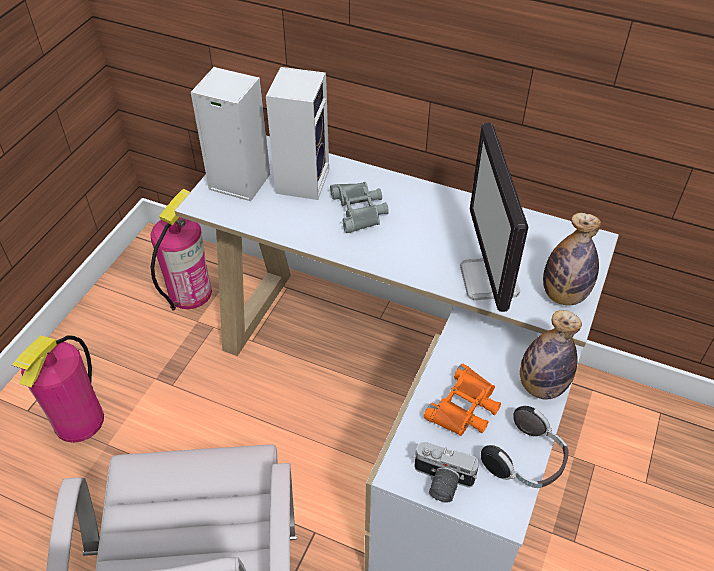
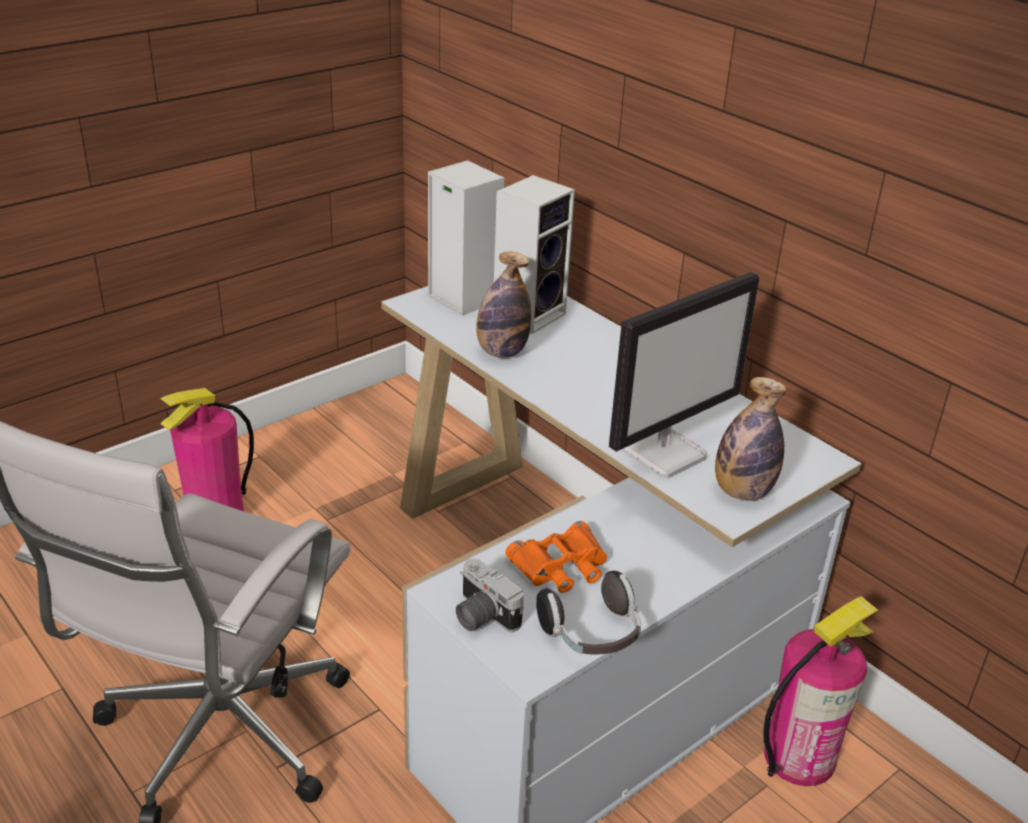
camera: 25 degrees right, 15 degrees down
(190, 292) = (403, 446): fire extinguisher -> fire extinguisher (799, 756)
(360, 210) = (570, 354): grey binoculars -> none
(490, 281) = (664, 453): monitor -> monitor turned 150 degrees counterclockwise
(541, 386) = (666, 580): bottle -> bottle (501, 352)

